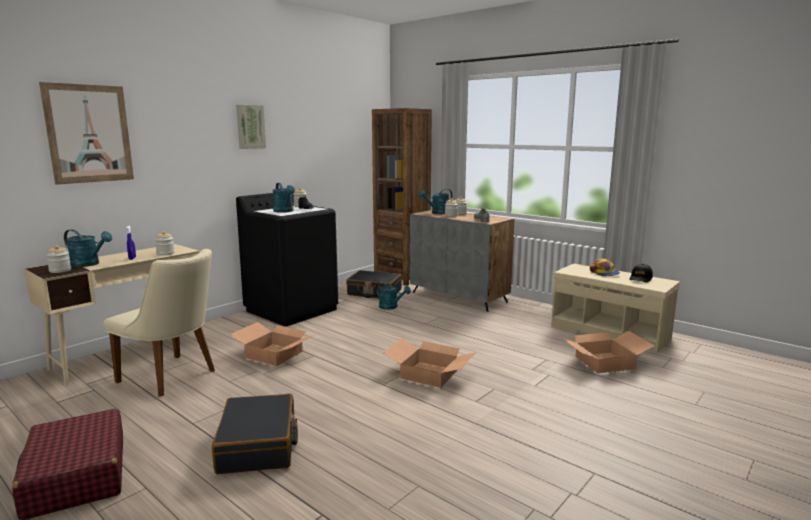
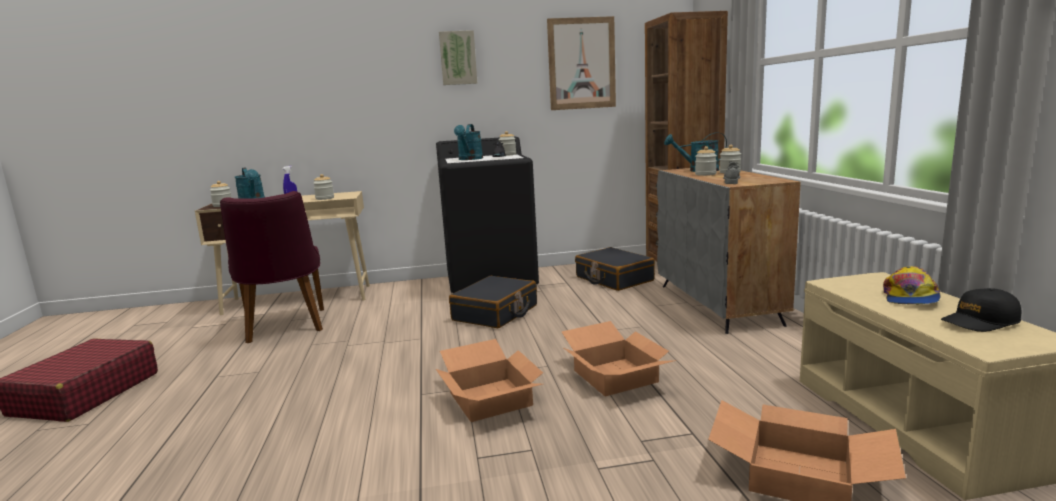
camera: 40 degrees right, 0 degrees up
(89, 134) = (272, 73): picture -> picture (581, 63)
(173, 377) = (284, 328): beige chair -> purple chair
(258, 445) = (208, 419): black suitcase -> black suitcase (495, 313)
(275, 354) = (392, 328): cardboard box -> cardboard box (617, 376)
(391, 307) = (601, 300): turquoise watering can -> none

